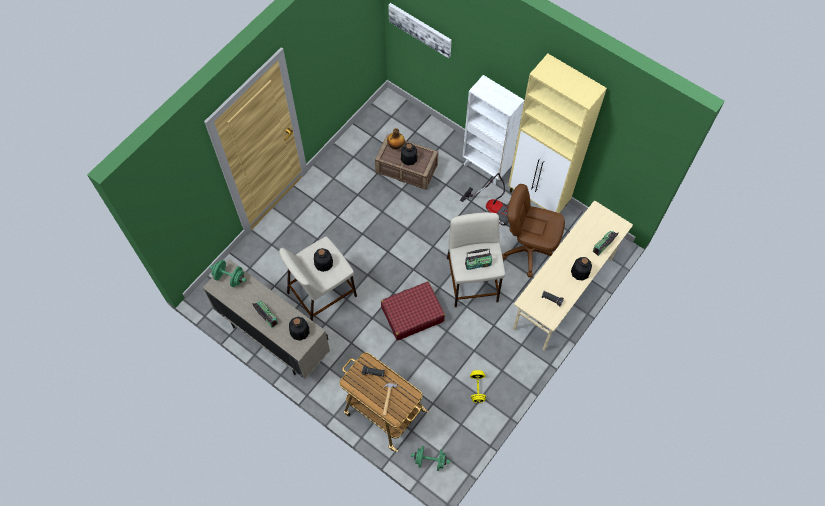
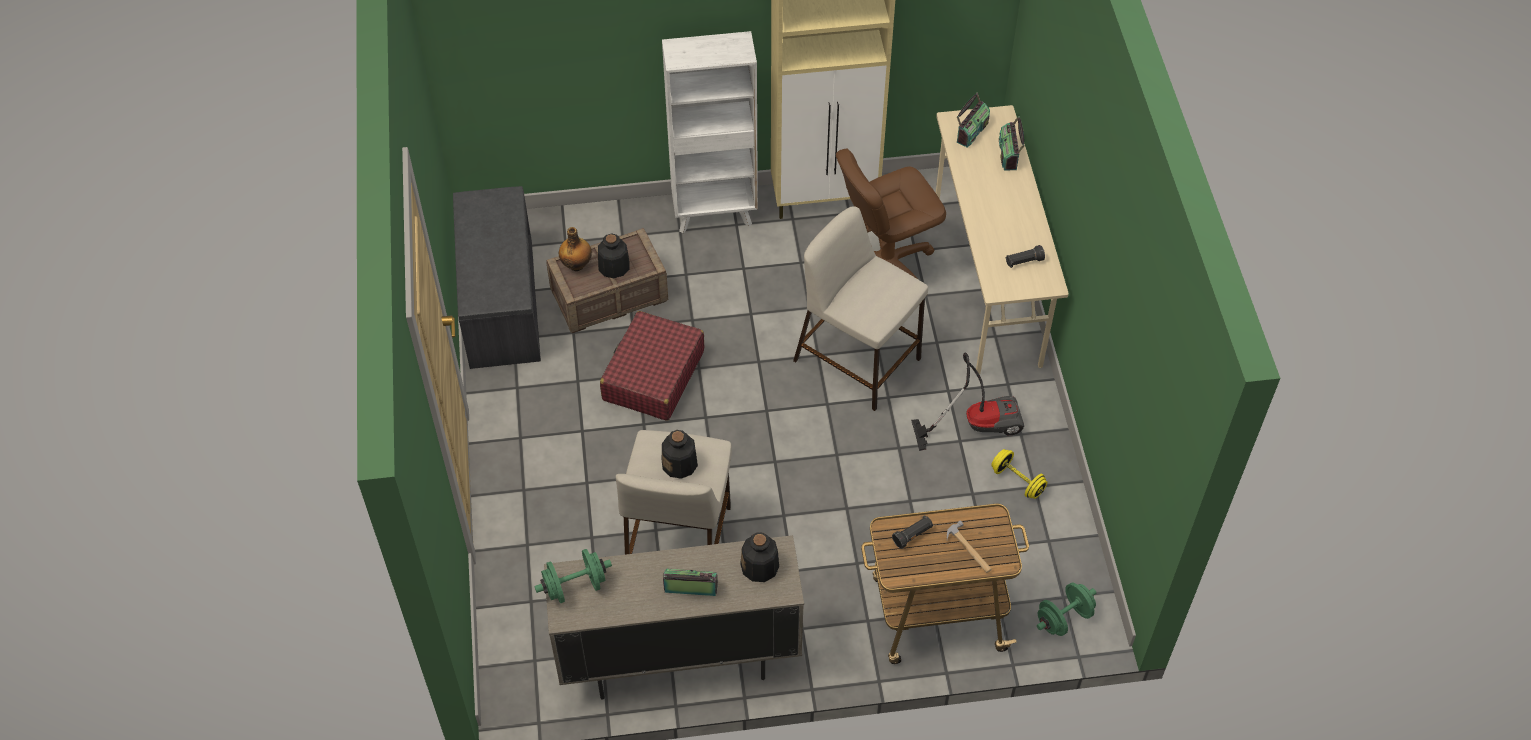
camera: 45 degrees left, 10 degrees down
(364, 137) = (500, 303): none -> grey bench
(412, 314) = (831, 465): red suitcase -> red suitcase (653, 375)
(420, 29) = (510, 43): picture -> none
(478, 263) = (881, 298): radio -> radio (971, 131)
(493, 208) = (782, 255): vacuum cleaner -> vacuum cleaner (976, 423)
(580, 272) = (1018, 204): bottle -> none

